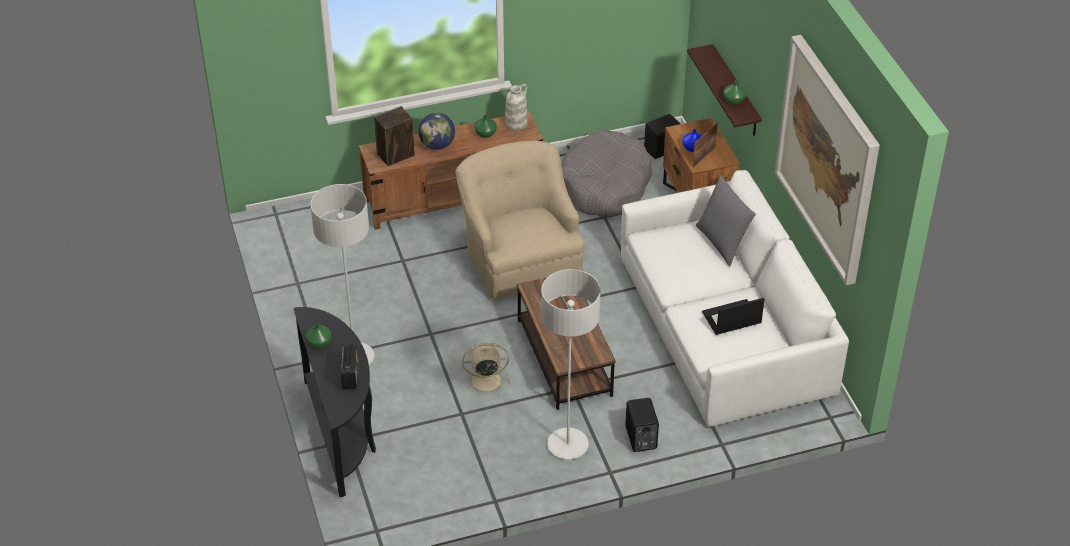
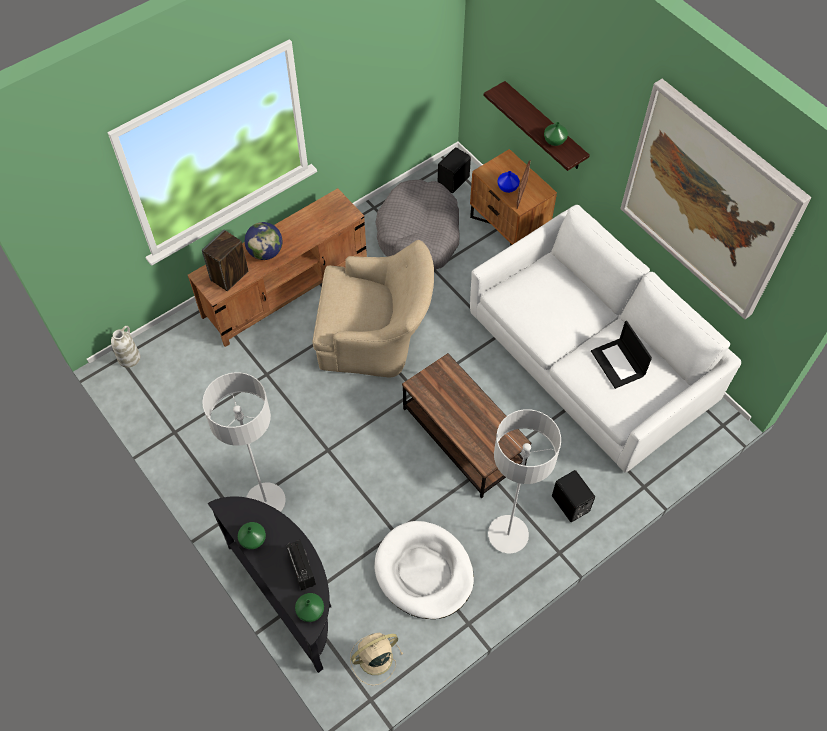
camera: 20 degrees left, 15 degrees up
(473, 450) = (424, 572): none -> white dog bed
(484, 380) = (400, 487): beige fan -> beige fan (374, 658)
(486, 133) = (307, 225): green vase -> green vase (310, 610)
(516, 123) = (331, 205): white vase -> white vase (129, 357)
(520, 257) = (376, 337): beige armchair -> beige armchair turned 135 degrees clockwise
(722, 242) = (573, 280): grey pillow -> none
(731, 318) = (618, 363): laptop -> laptop turned 75 degrees counterclockwise

